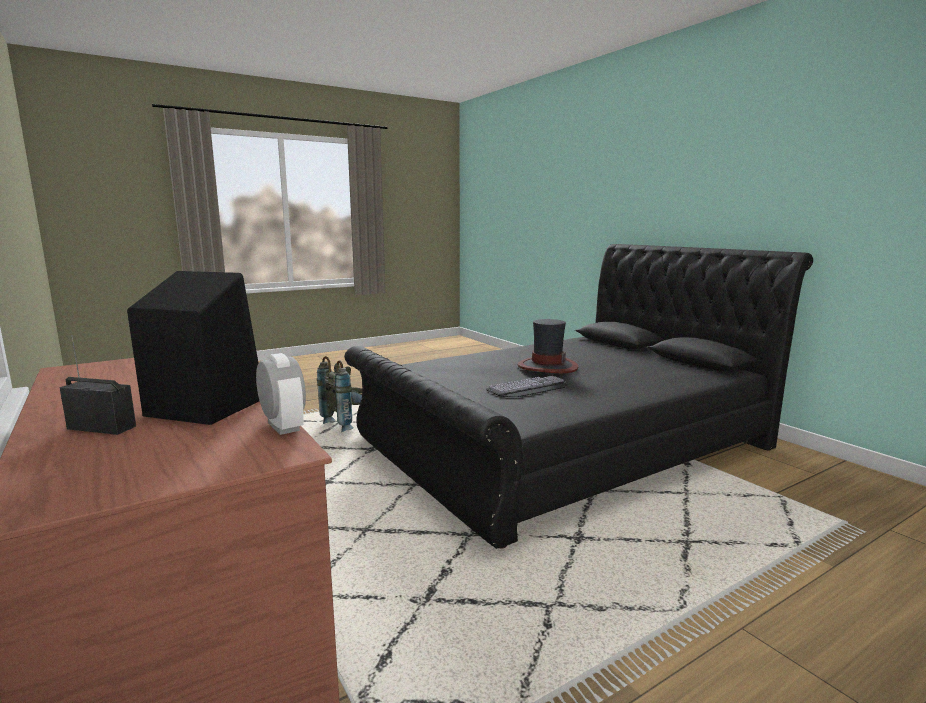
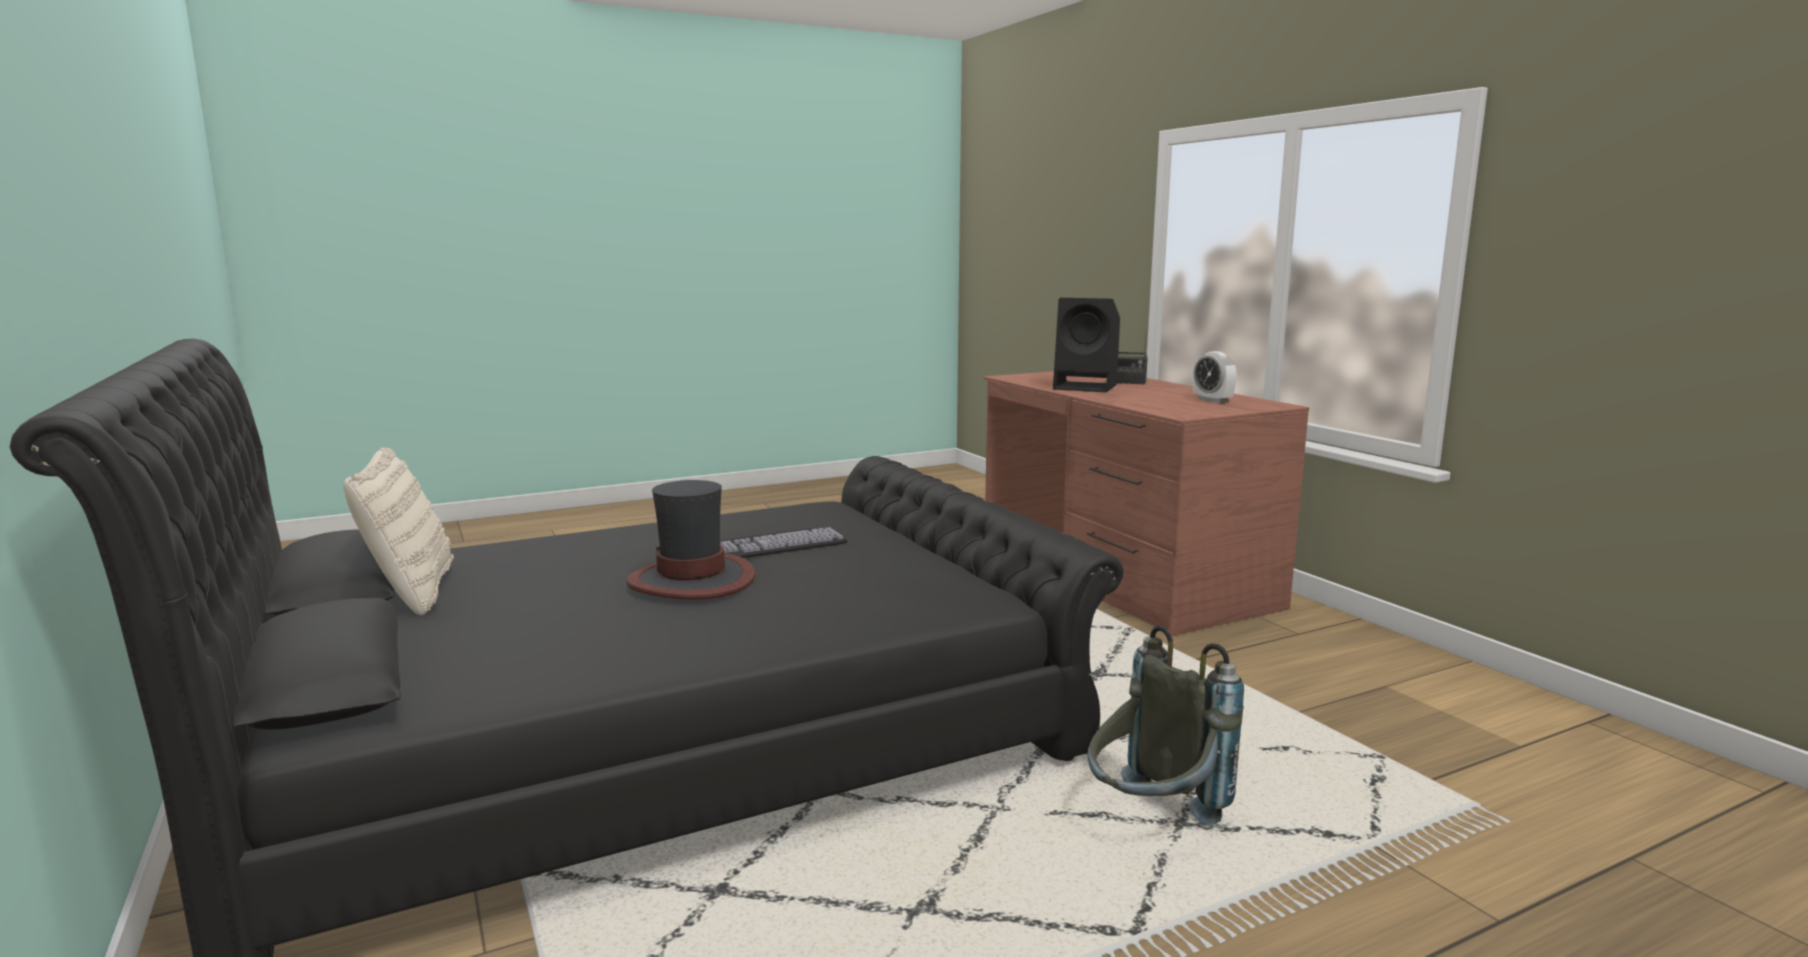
camera: 175 degrees left, 0 degrees up
(283, 426) = (1021, 381): alarm clock -> alarm clock (1212, 400)
(665, 363) = (411, 594): none -> beige pillow

